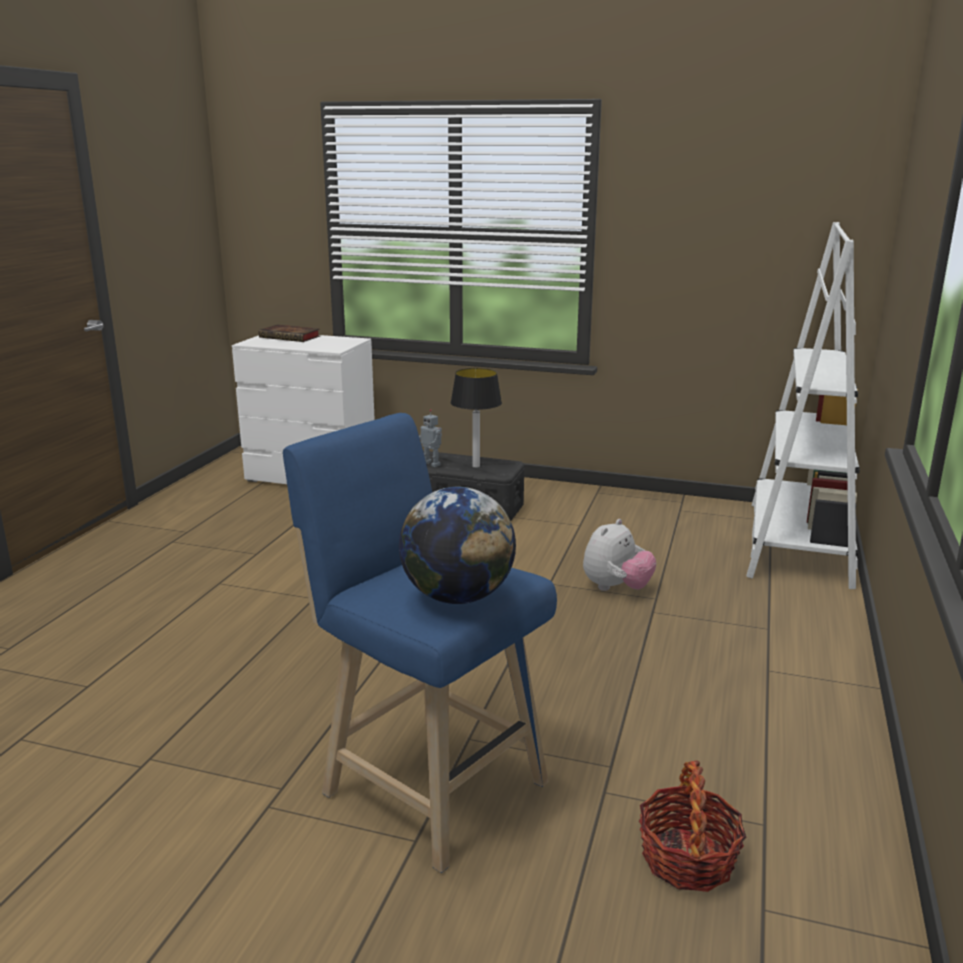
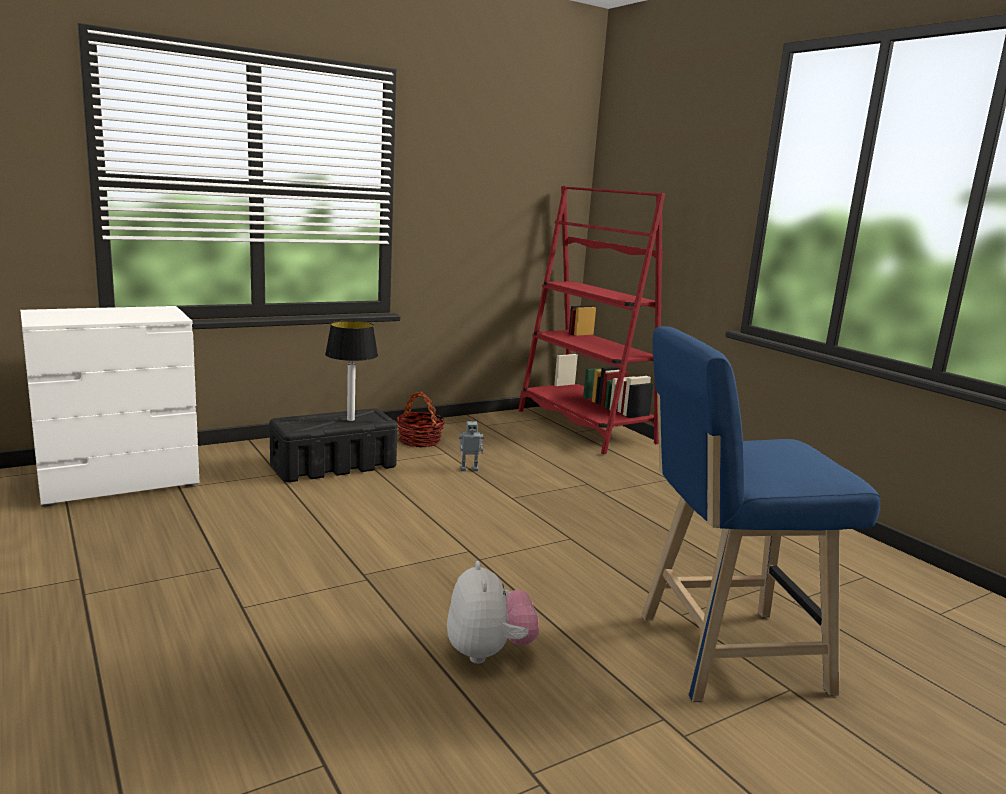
camera: 50 degrees left, 5 degrees down
(291, 337) = (77, 312): book -> none
(432, 464) = (309, 426): toy robot -> toy robot (469, 469)
(457, 596) = (812, 460): globe -> none
(616, 588) = (554, 486): plush toy -> plush toy (488, 652)
(687, 859) = (880, 611): basket -> basket (419, 441)
(797, 543) = (585, 427): white bookcase -> red bookcase

